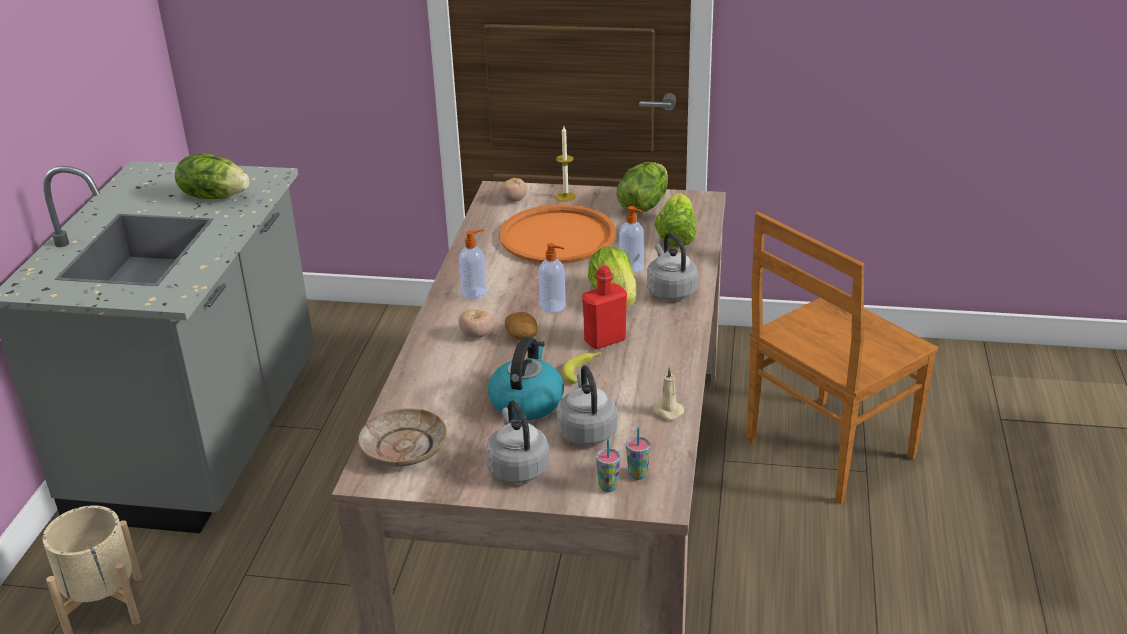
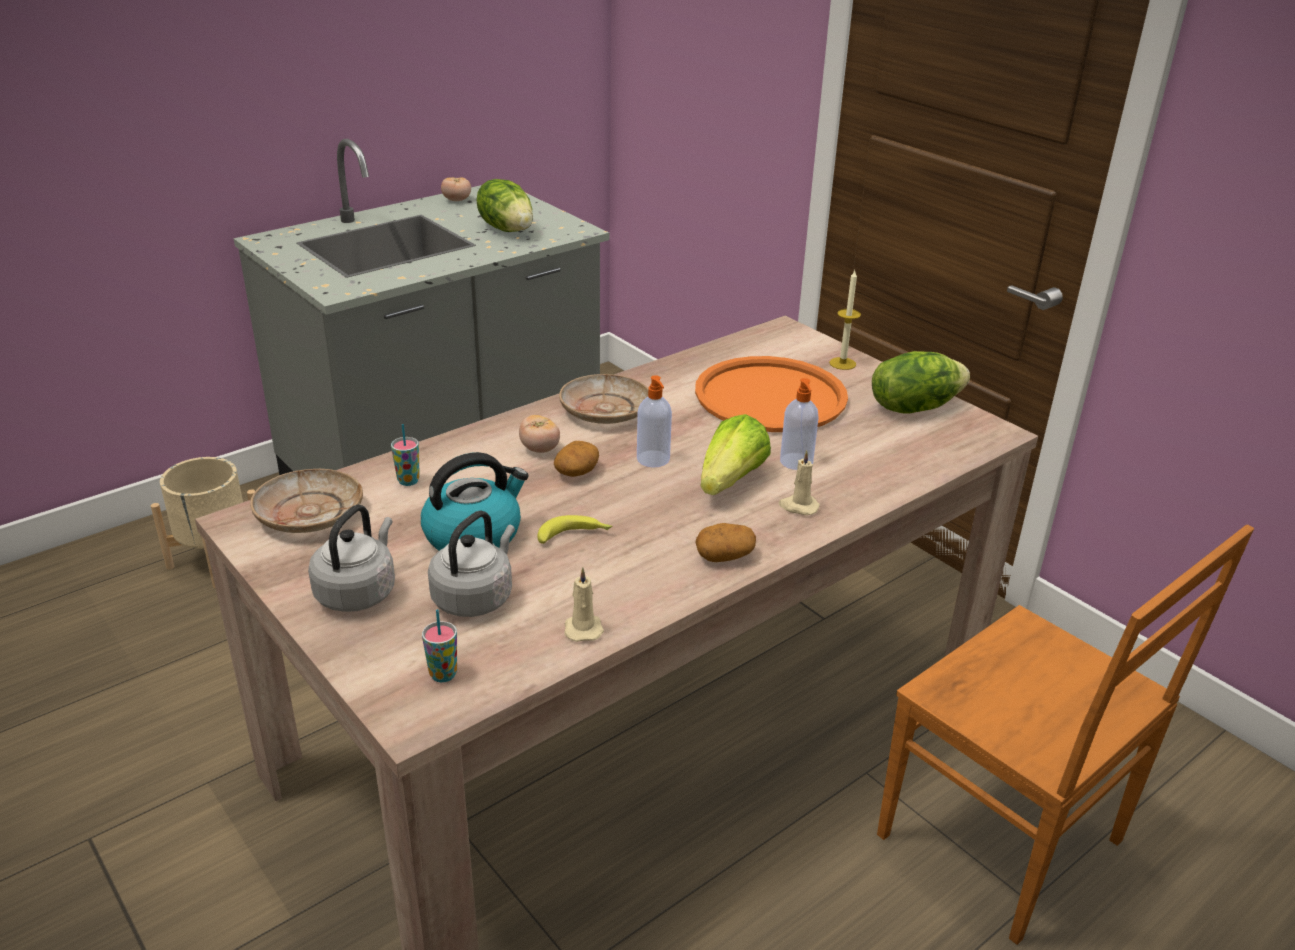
camera: 40 degrees right, 0 degrees up
(475, 293) = (605, 410): soap dispenser -> beige plate
(514, 200) = (785, 345): tomato -> tomato (457, 200)
(605, 340) = (646, 519): red bottle -> none
(608, 487) = (397, 667): cup -> cup (408, 481)
(670, 291) = (798, 506): grey kettle -> beige candle
(675, 336) = (725, 555): none -> potato
(676, 235) = (900, 454): lettuce -> none
(826, 451) = (1005, 843): brown chair -> brown chair turned 135 degrees counterclockwise

